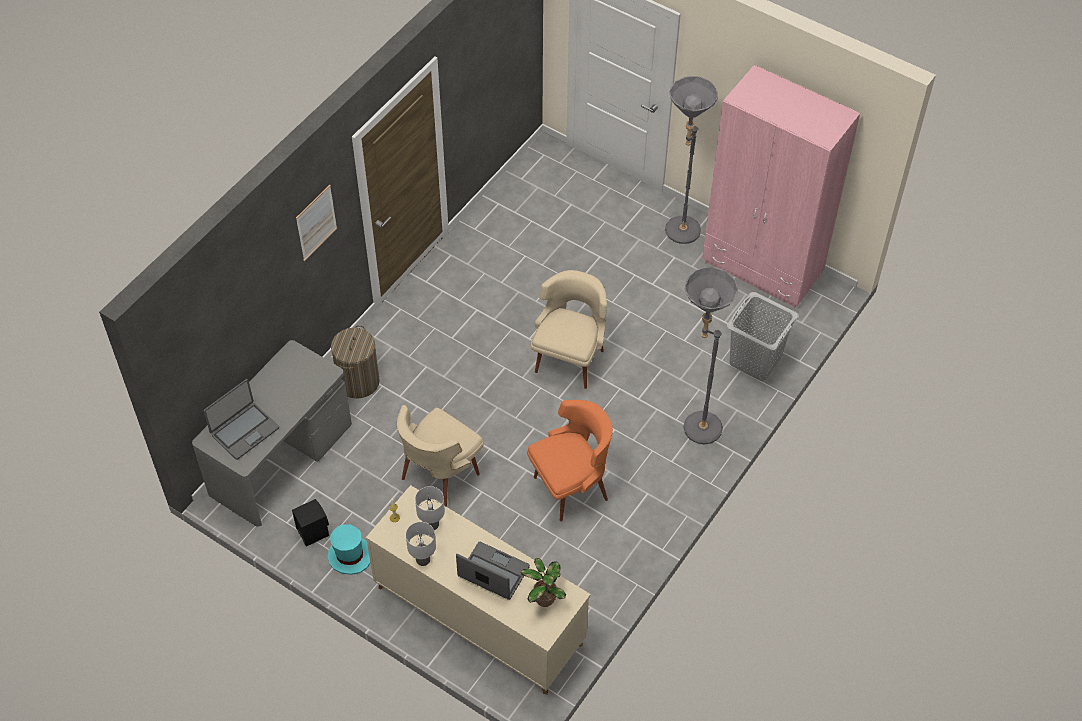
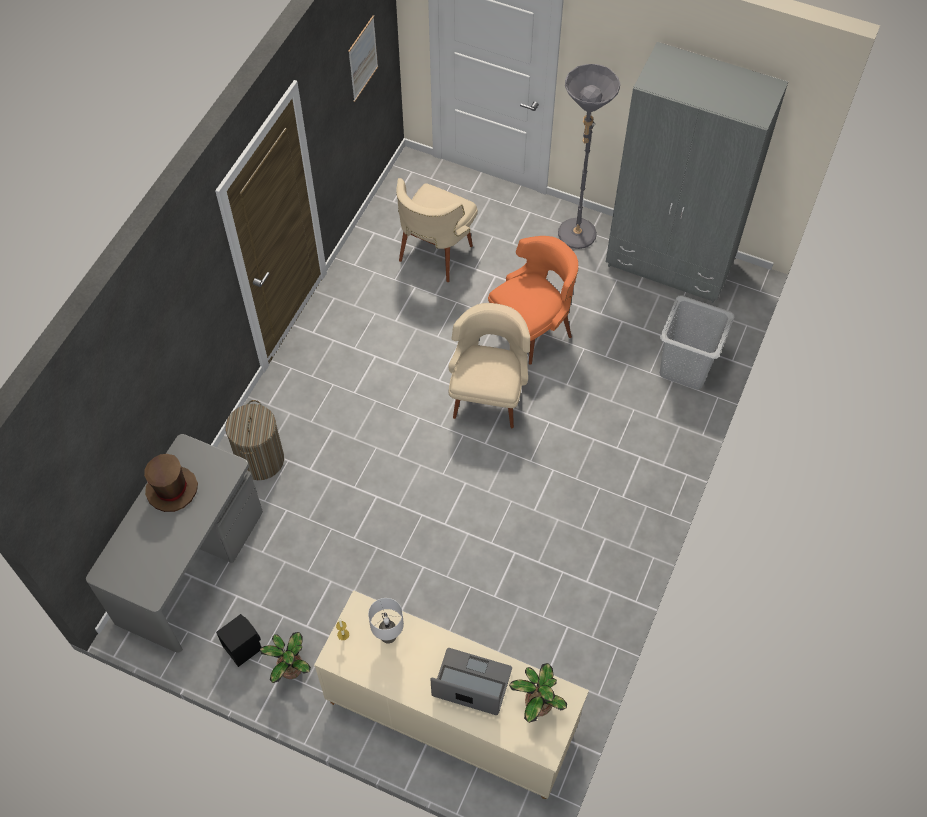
camera: 10 degrees left, 5 degrees up
(244, 431) = (145, 555): laptop -> none
(275, 383) = (172, 489): none -> brown hat
(316, 222) = (189, 298): picture -> picture (363, 59)
(350, 555) = (290, 669): turquoise hat -> potted plant
(423, 561) = (388, 683): white table lamp -> none
(441, 476) = (374, 556): beige chair -> beige chair (436, 253)
(569, 489) = (519, 547): orange chair -> orange chair (531, 332)
(694, 425) = (638, 451): grey floor lamp -> none
(762, 269) = (669, 264): pink wardrobe -> grey wardrobe

